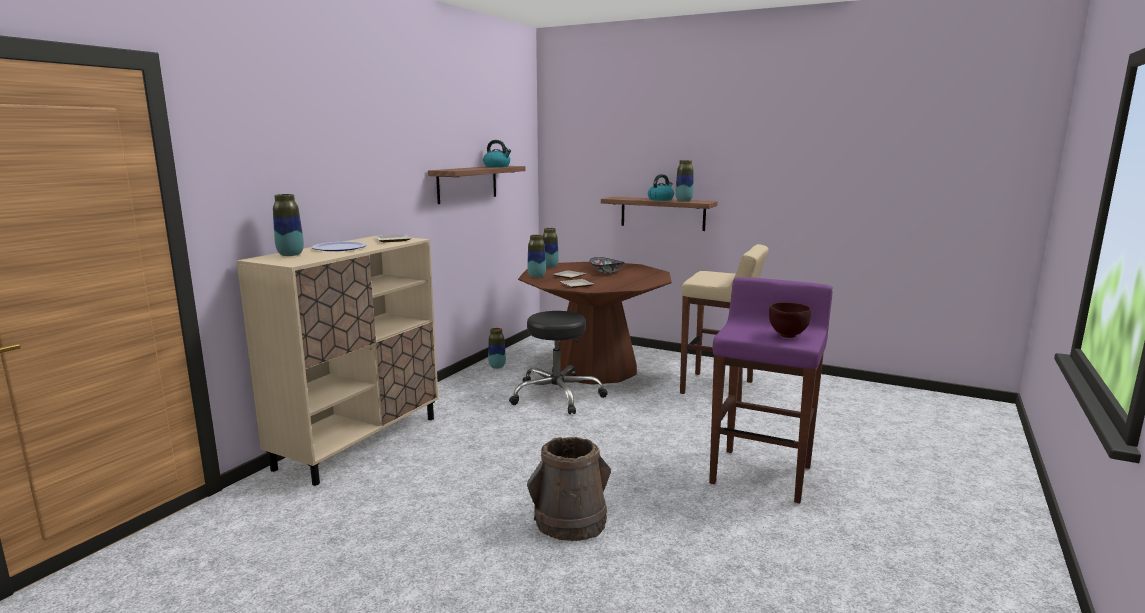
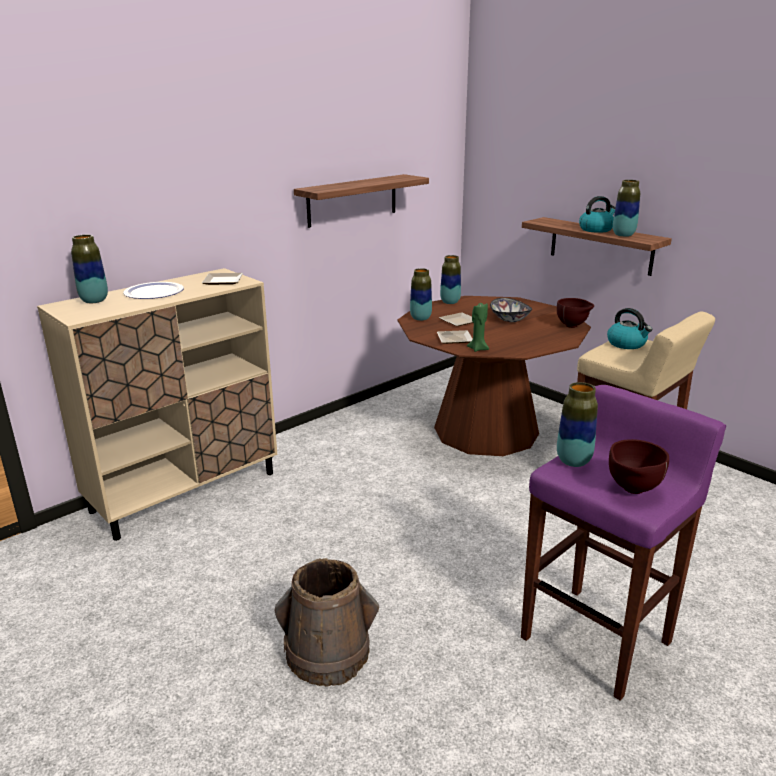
camera: 20 degrees right, 10 degrees up
(497, 166) = (392, 178): kettle -> kettle (627, 344)
(497, 367) = (379, 411): vase -> vase (573, 461)
(557, 395) = (420, 464): black stool -> none
(600, 288) = (478, 349): none -> green candle
(656, 272) = (573, 326): none -> brown bowl

